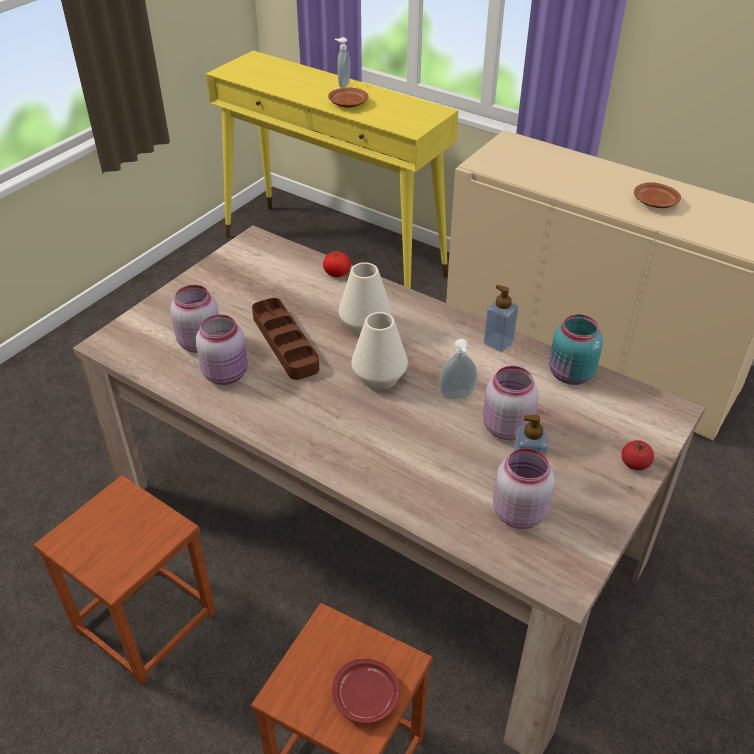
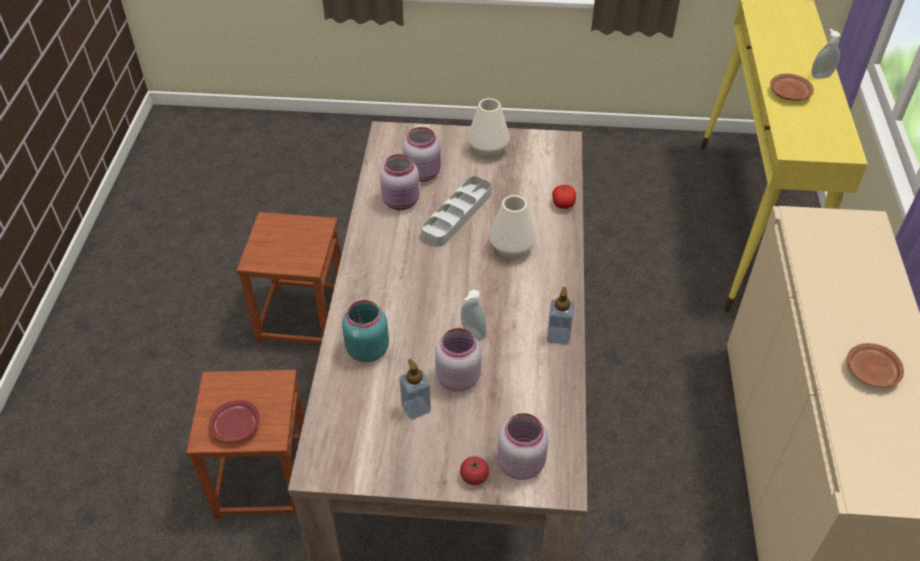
camera: 60 degrees right, 5 degrees up
(285, 342) = (457, 215): brown tray -> grey tray
(379, 378) = (458, 282): white vase -> white vase (488, 150)
(517, 512) = (371, 417): pink jar -> pink jar (521, 462)
(570, 375) = (554, 398): turquoise jar -> turquoise jar (366, 350)

